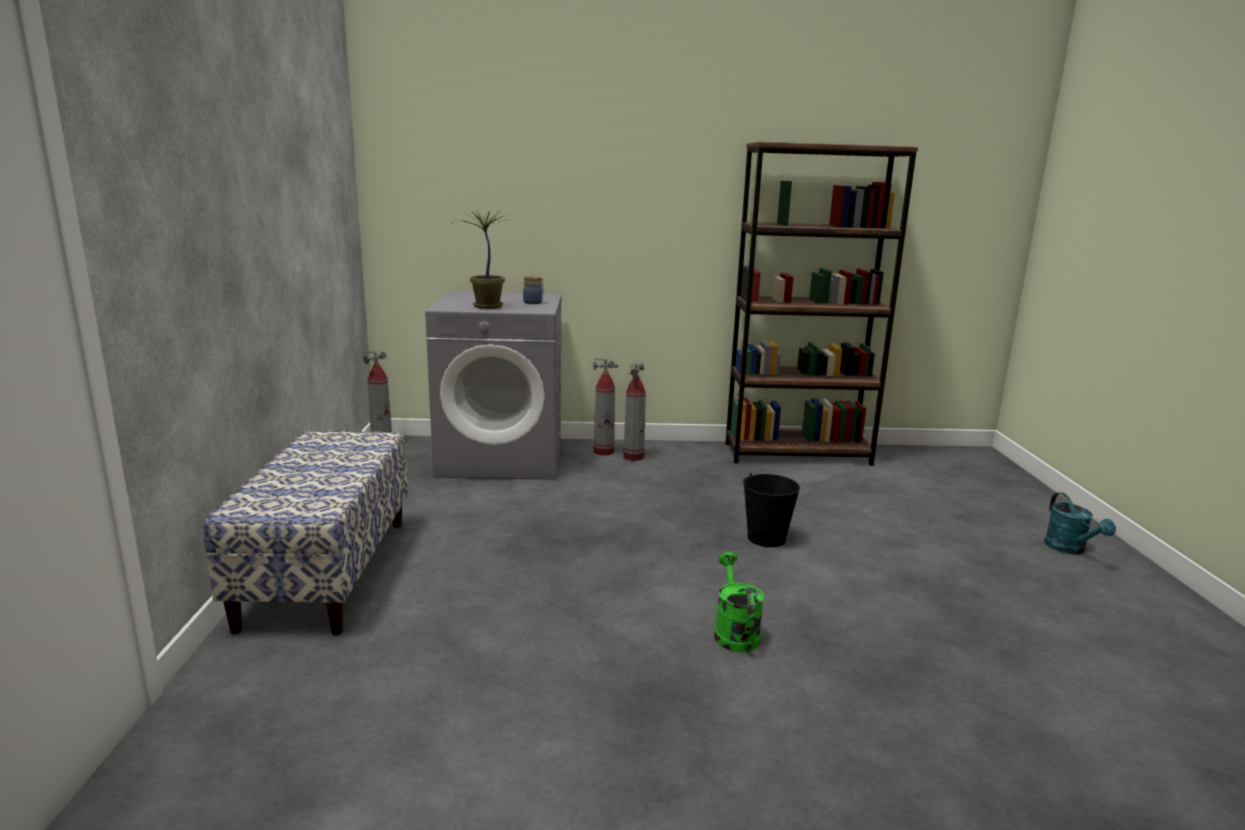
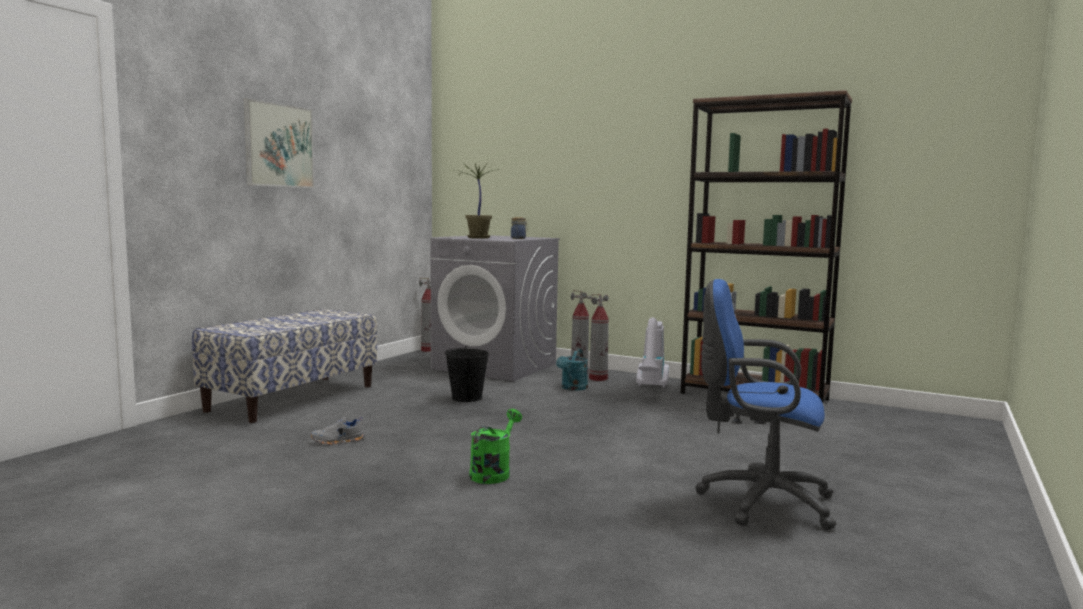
camera: 30 degrees right, 10 degrees down
(240, 202) = (279, 145): none -> picture
(501, 634) = (337, 441): none -> grey shoe
(698, 459) = (651, 387): none -> vacuum cleaner
(766, 538) = (621, 434): black bucket -> black bucket (467, 397)
(979, 596) = (759, 501): none -> blue office chair
(1070, 549) = (940, 496): turquoise watering can -> turquoise watering can (572, 388)

